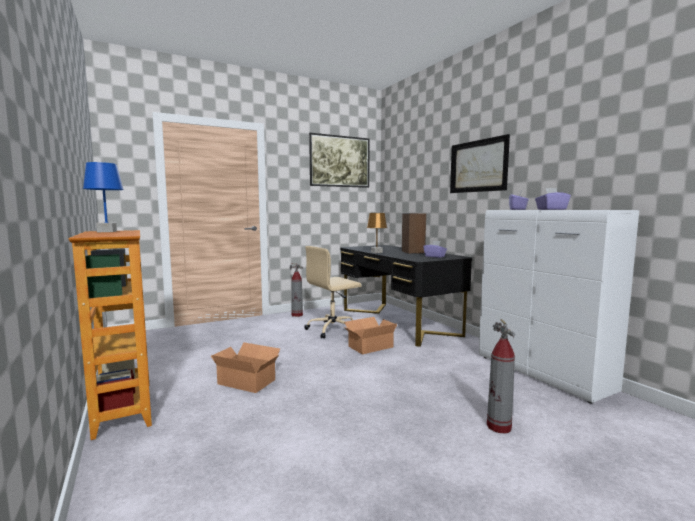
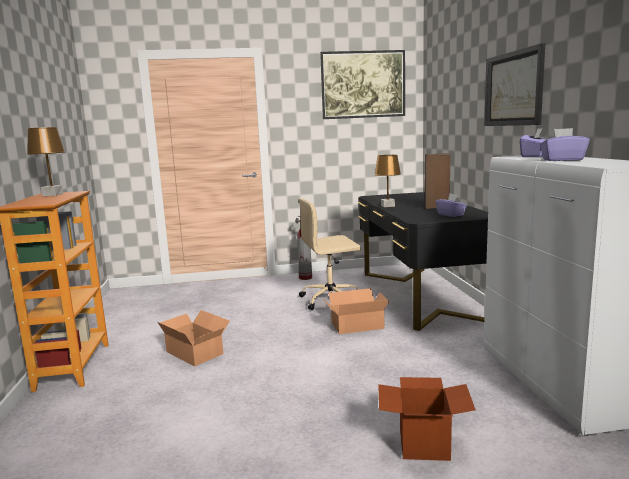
camera: 20 degrees right, 5 degrees up
(107, 231) = (52, 195): blue table lamp -> brown table lamp
(499, 427) = (424, 445): fire extinguisher -> cardboard box

